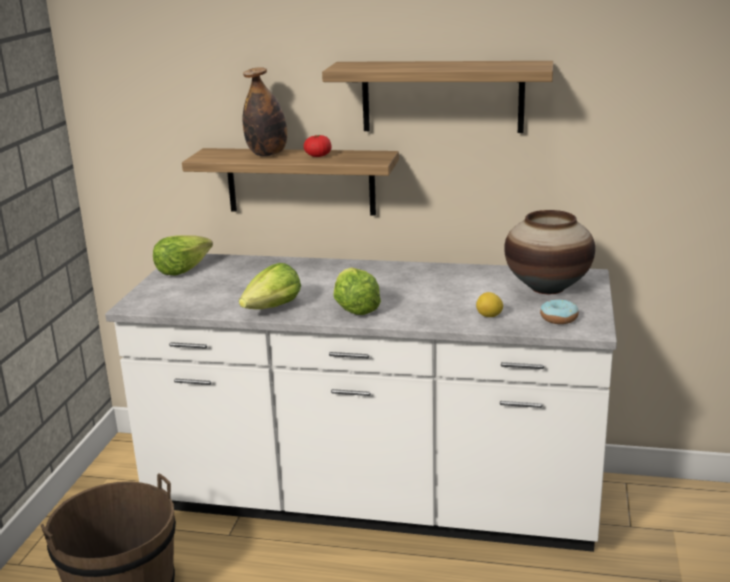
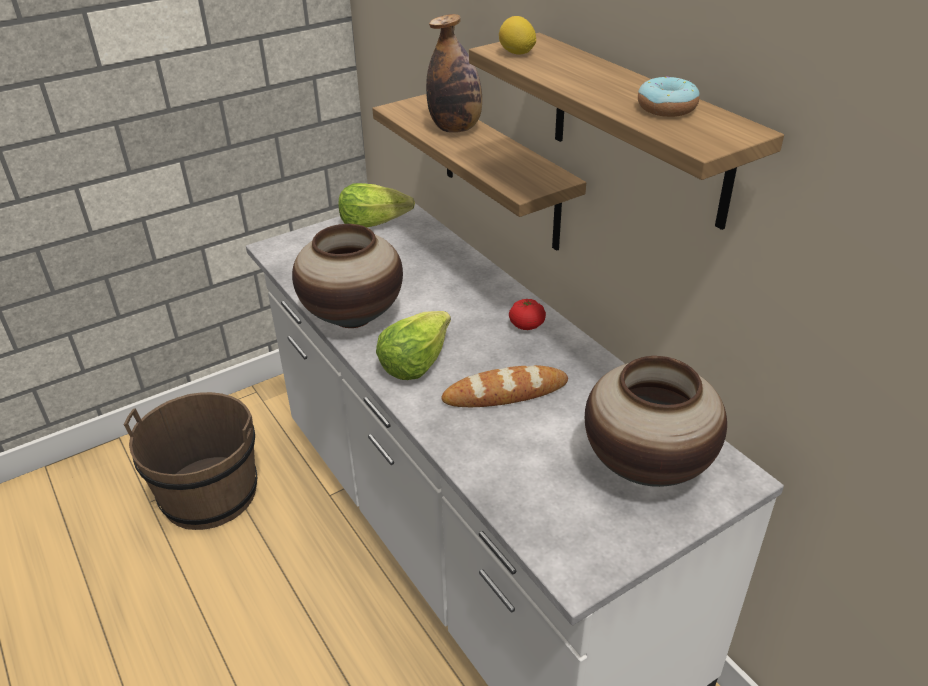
camera: 45 degrees right, 15 degrees up
(273, 308) = (353, 317): lettuce -> vase
(318, 156) = (491, 153): tomato -> tomato (526, 325)
(431, 296) = (505, 393): none -> bread
(489, 316) = (507, 465): lemon -> lemon (516, 53)
(559, 318) = (572, 526): donut -> donut (666, 108)

